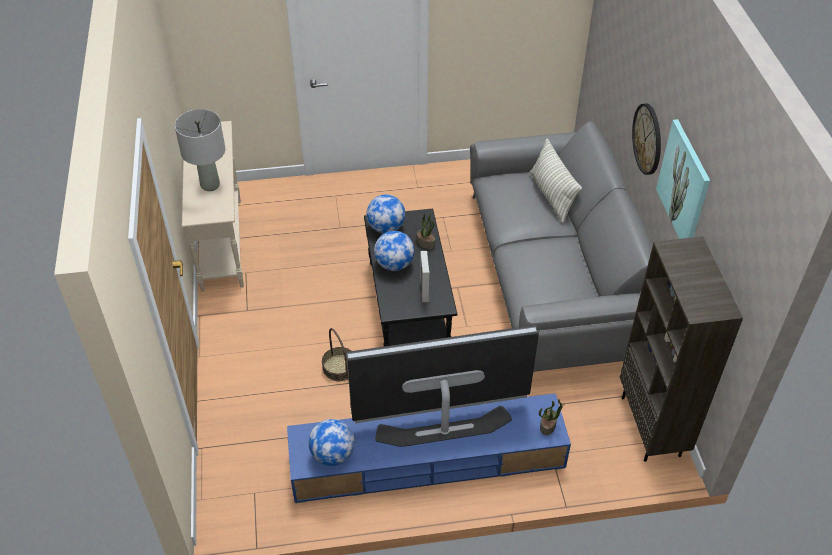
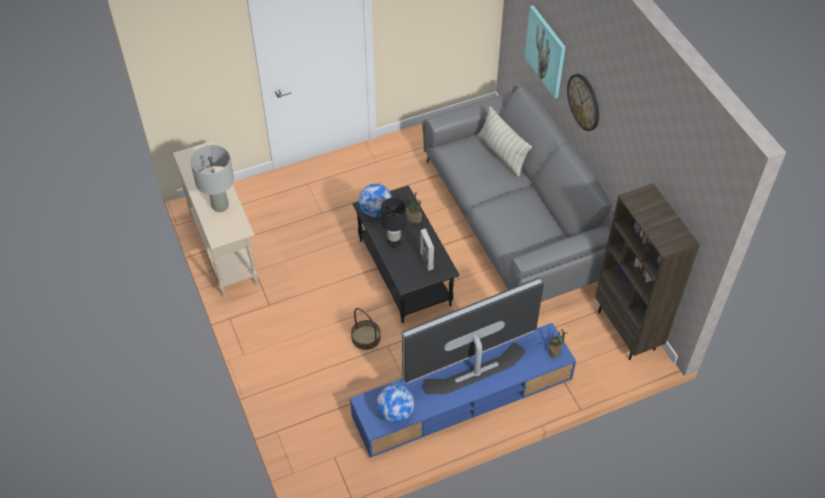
camera: 15 degrees left, 5 degrees up
(394, 264) = (394, 242): globe -> black table lamp
(683, 184) = (627, 141): picture -> picture (545, 51)

